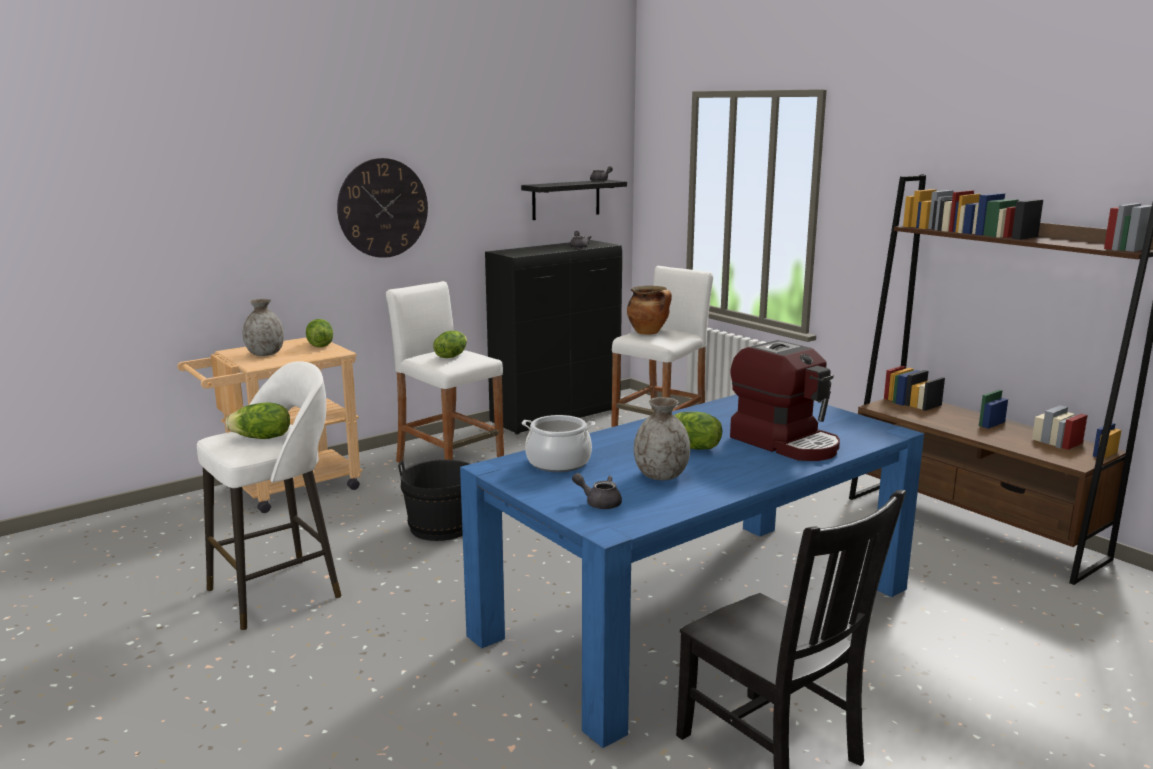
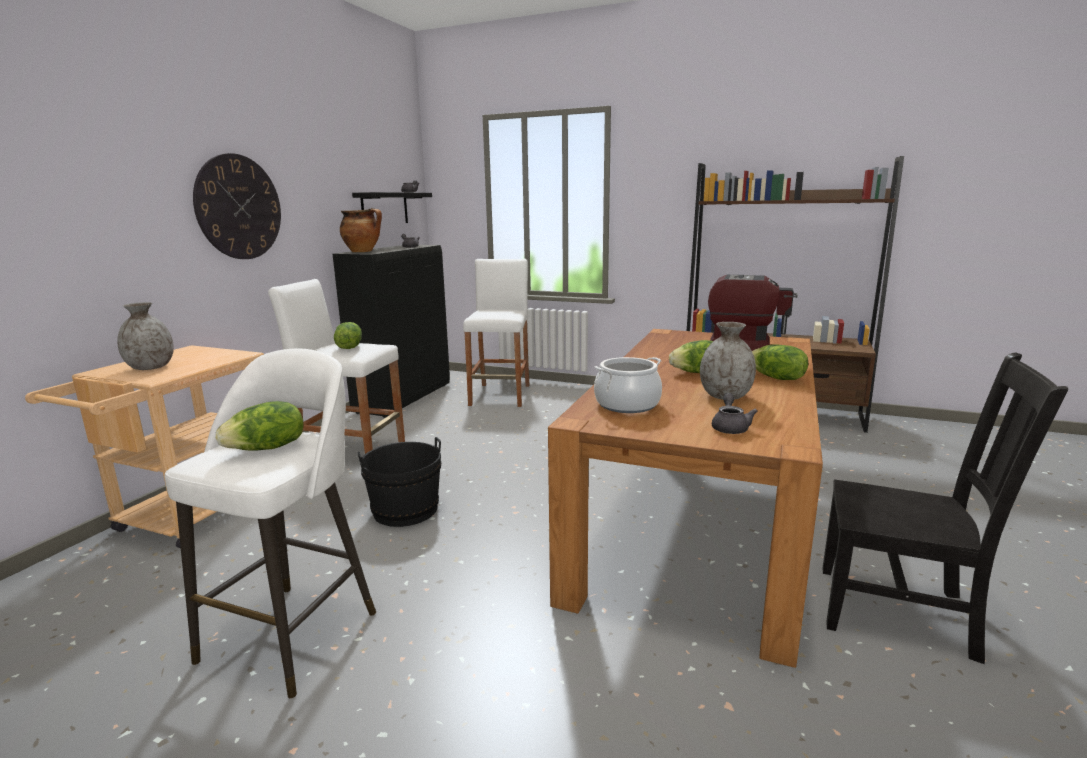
camera: 30 degrees left, 0 degrees up
(319, 345) = (209, 352): lettuce -> lettuce (776, 378)
(599, 503) = (730, 427): grey teapot -> grey teapot turned 105 degrees clockwise
(648, 332) = (489, 312): cooking pot -> cooking pot (363, 251)
(696, 611) = (699, 518): blue dining table -> brown dining table

